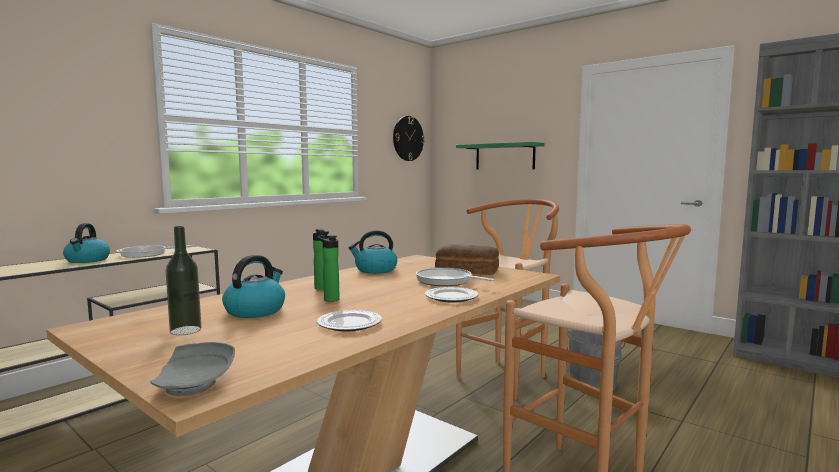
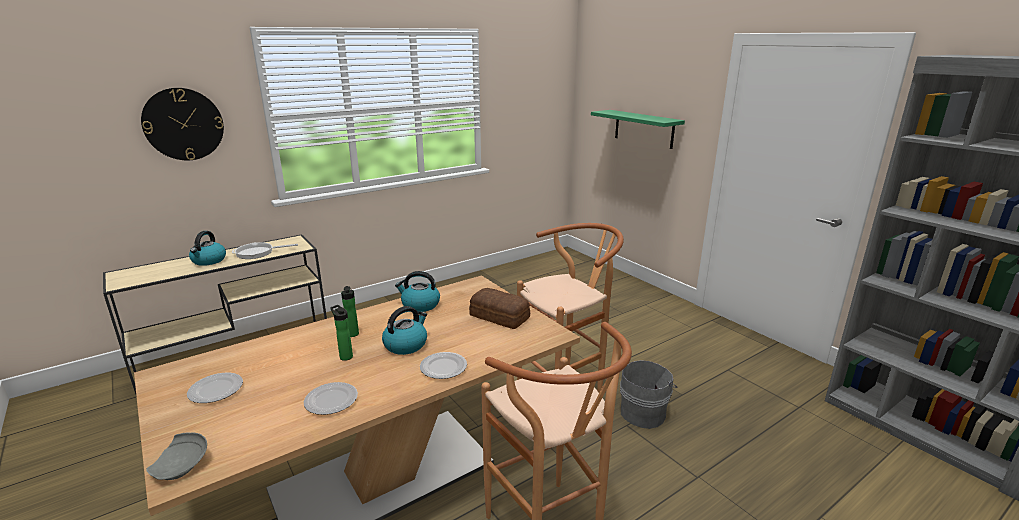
camera: 15 degrees right, 15 degrees up
(185, 330) = (216, 390): bottle -> plate
(255, 310) = (279, 367): kettle -> kettle (406, 344)
(408, 138) = (543, 98): wall clock -> wall clock (183, 124)
(446, 281) = (464, 336): frying pan -> none

